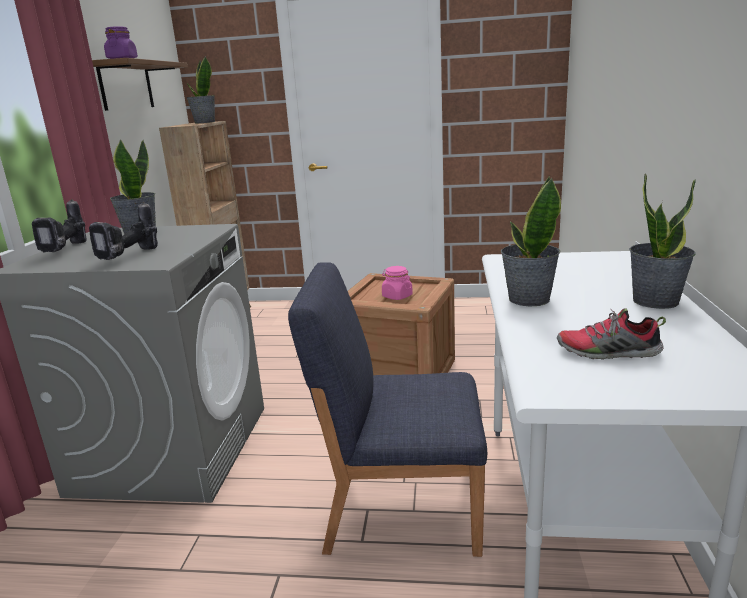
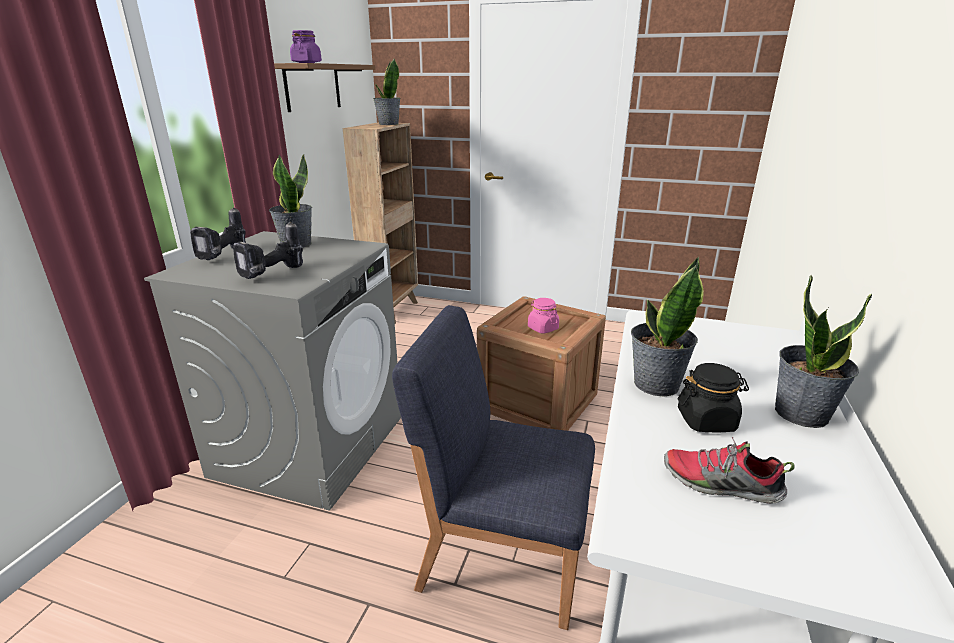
camera: 10 degrees right, 5 degrees up
(580, 316) = (706, 420): none -> black jar

